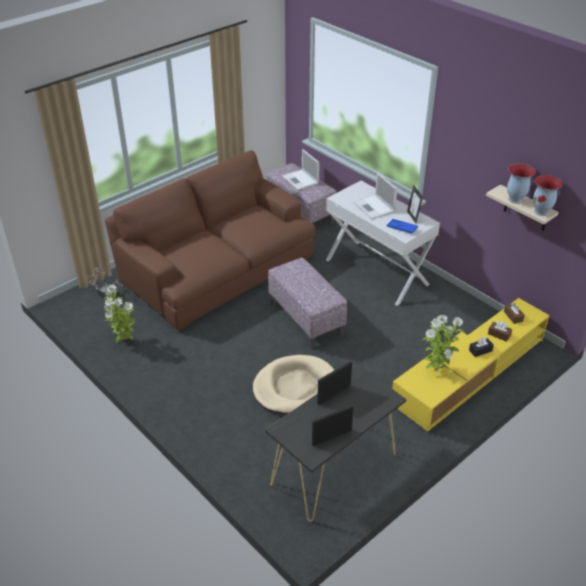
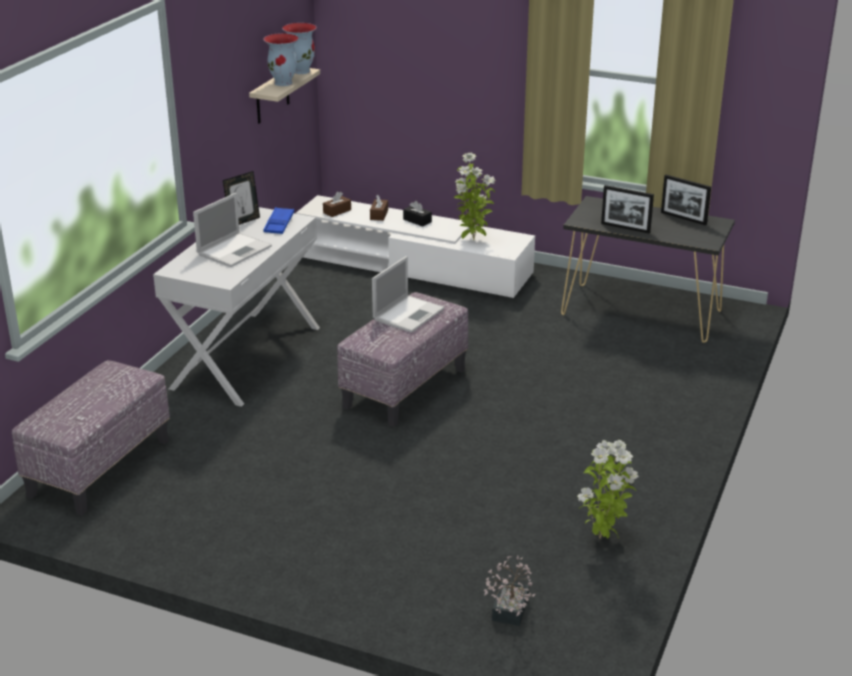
camera: 115 degrees left, 10 degrees down
(216, 268) = (337, 509): brown sofa -> none
(295, 388) = (547, 363): beige dog bed -> none
(301, 180) = (93, 395): laptop -> laptop (409, 313)
(469, 371) = (411, 265): yellow tv stand -> white tv stand

